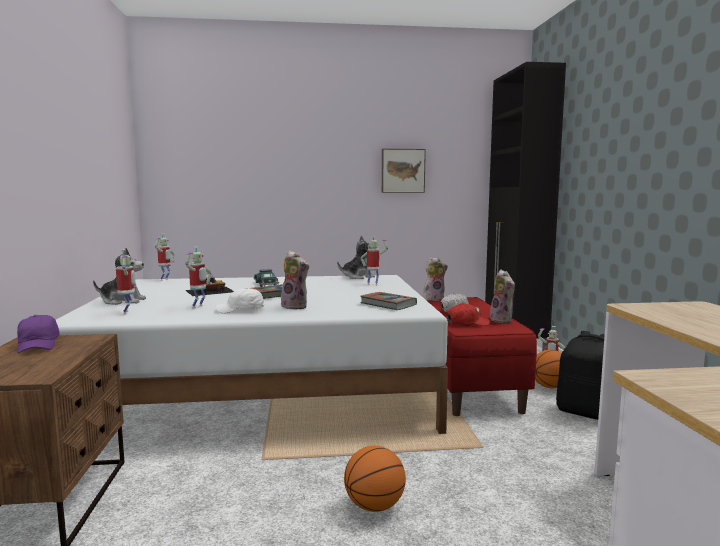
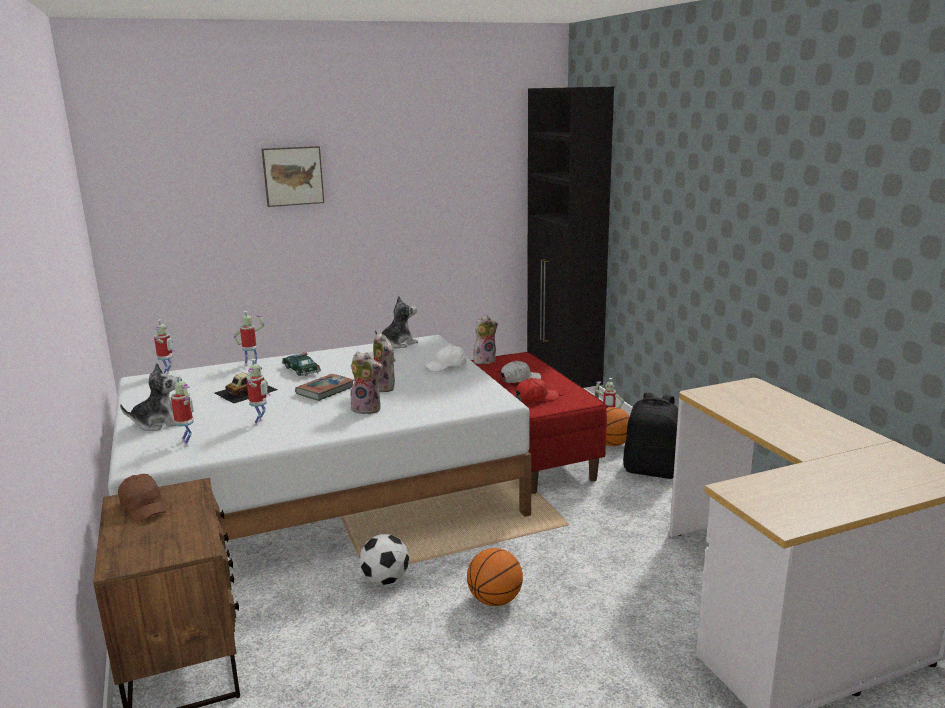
camera: 15 degrees left, 10 degrees up
(38, 345) = (144, 507): purple cap -> brown cap
(241, 310) = (313, 423): white cap -> white cap (447, 366)
(276, 468) = (385, 580): none -> football
(373, 284) = (424, 357): toy robot -> toy robot (252, 365)
(388, 304) = (461, 393): book -> none
(402, 171) = (428, 201): picture -> picture (292, 176)
(503, 320) = (569, 388): plush toy -> plush toy (386, 387)

